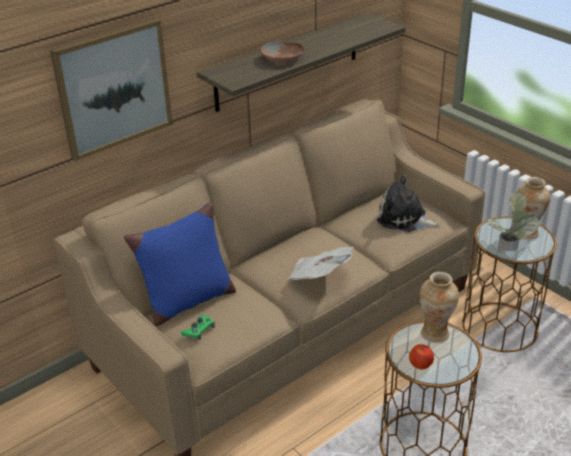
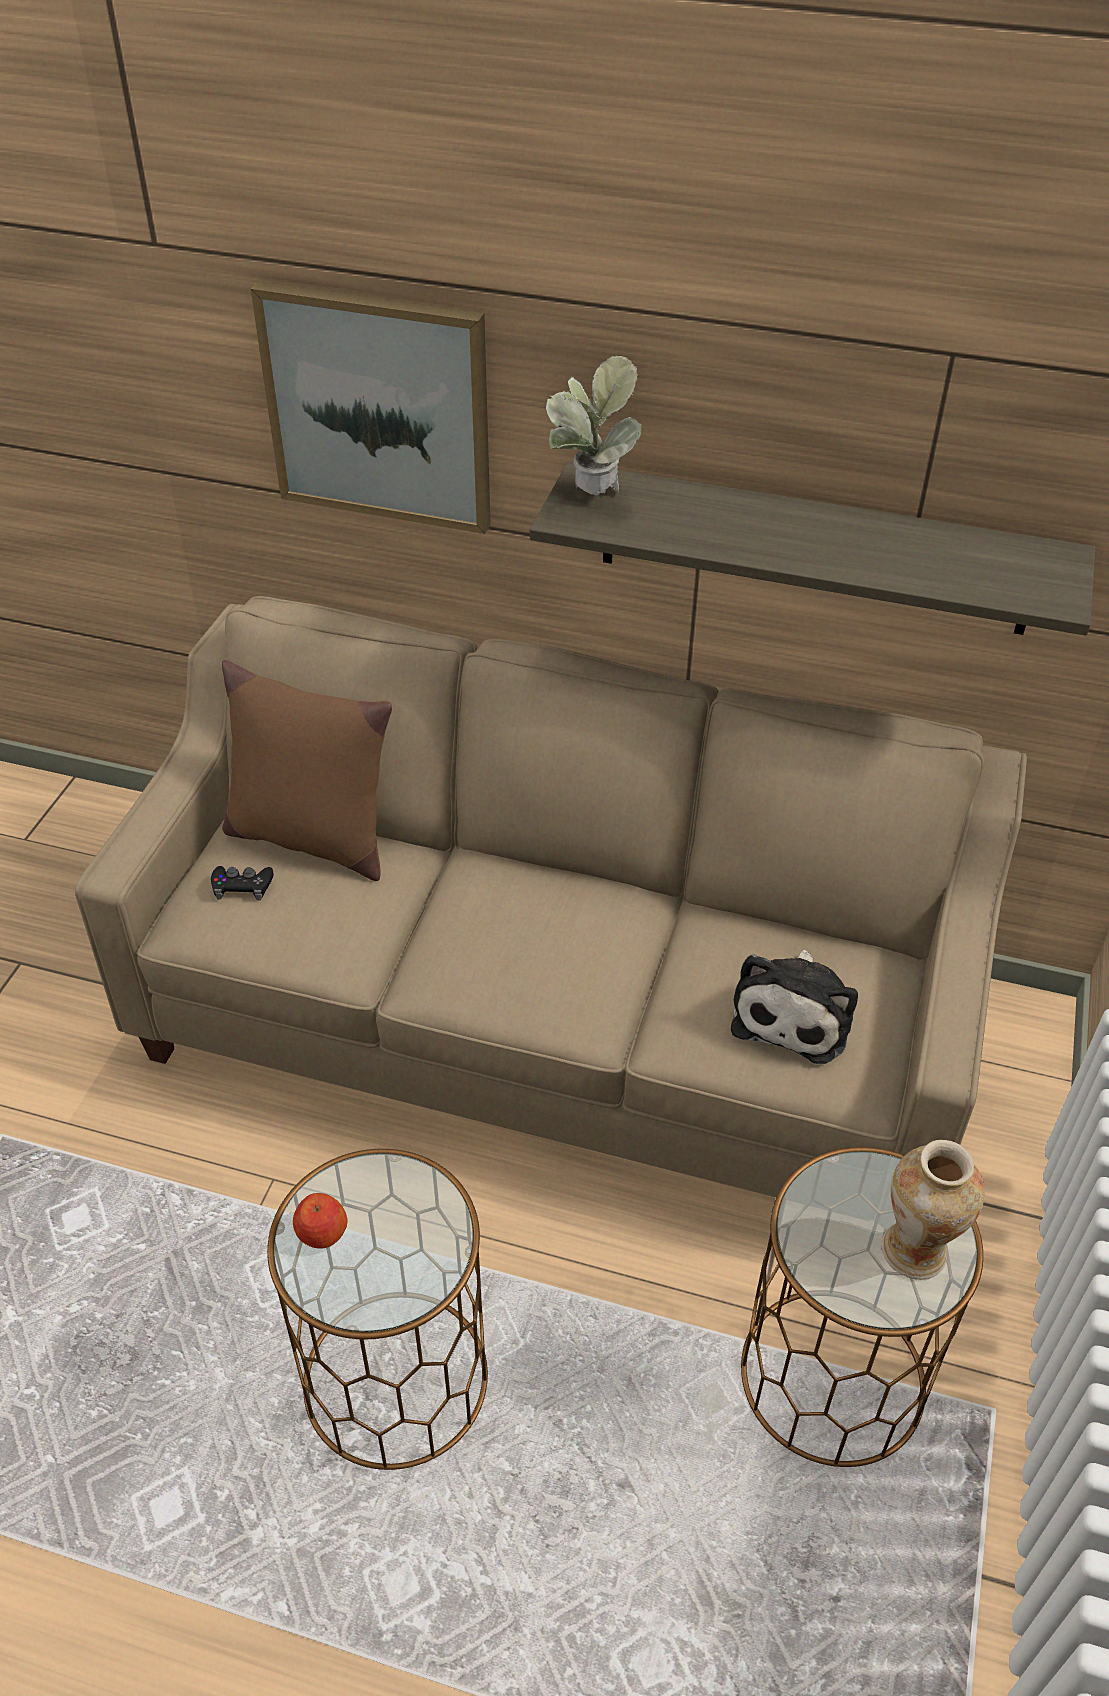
camera: 55 degrees right, 10 degrees up
(187, 302) = (310, 837): blue pillow -> brown pillow
(199, 330) = (242, 886): green game controller -> black game controller
(283, 58) = (728, 529): brown bowl -> none
(319, 277) = (495, 970): newspaper -> none
(404, 219) = (794, 1013): plush toy -> plush toy turned 150 degrees counterclockwise
(434, 333) = (427, 1217): vase -> none
(509, 253) = (805, 1247): potted plant -> potted plant (590, 499)

